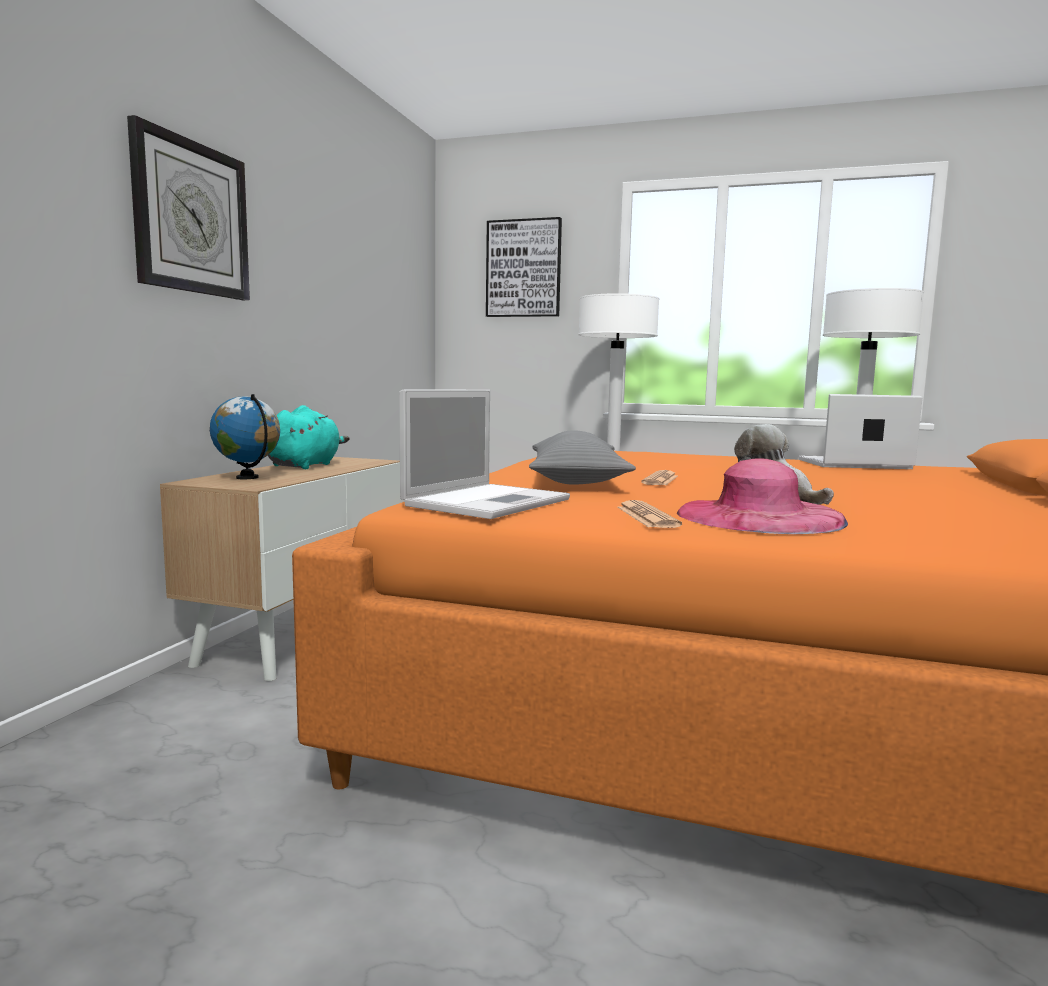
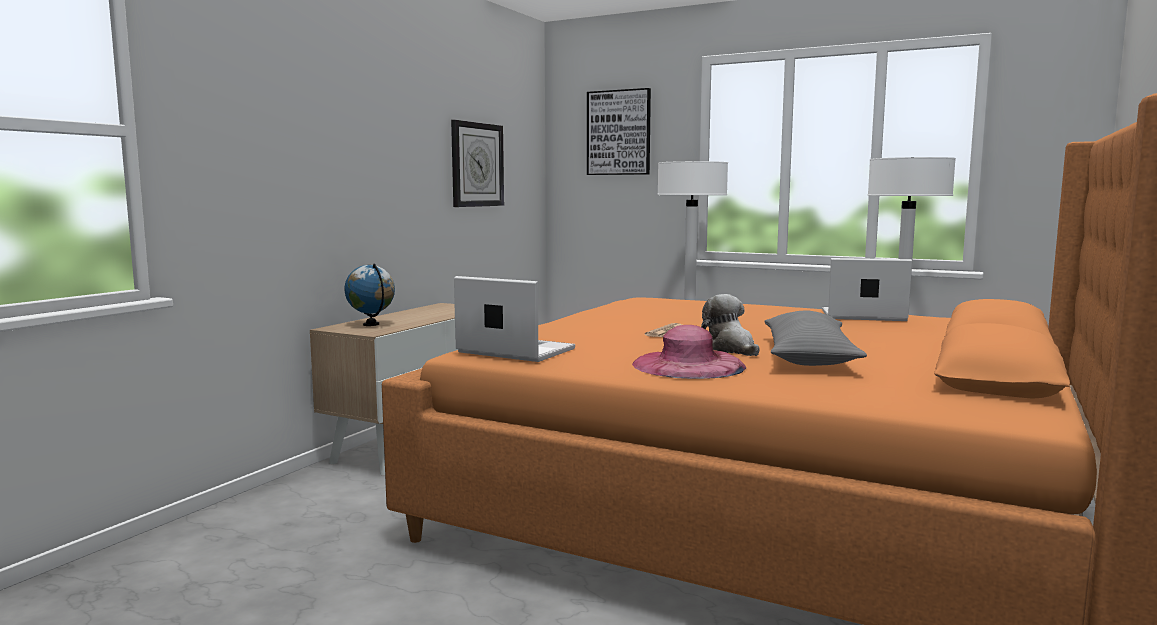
camera: 10 degrees right, 0 degrees up
(191, 218) = (333, 135): wall clock -> wall clock (476, 165)
(305, 466) = (419, 313): turquoise plush toy -> none
(489, 502) = (513, 350): laptop -> laptop turned 105 degrees counterclockwise
(576, 479) = (600, 330): grey pillow -> grey pillow (808, 356)
(646, 516) = (609, 364): newspaper -> none

